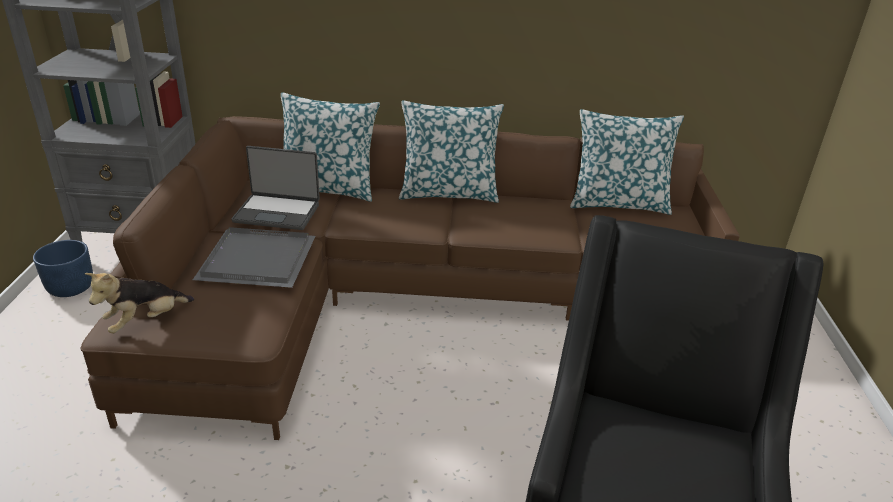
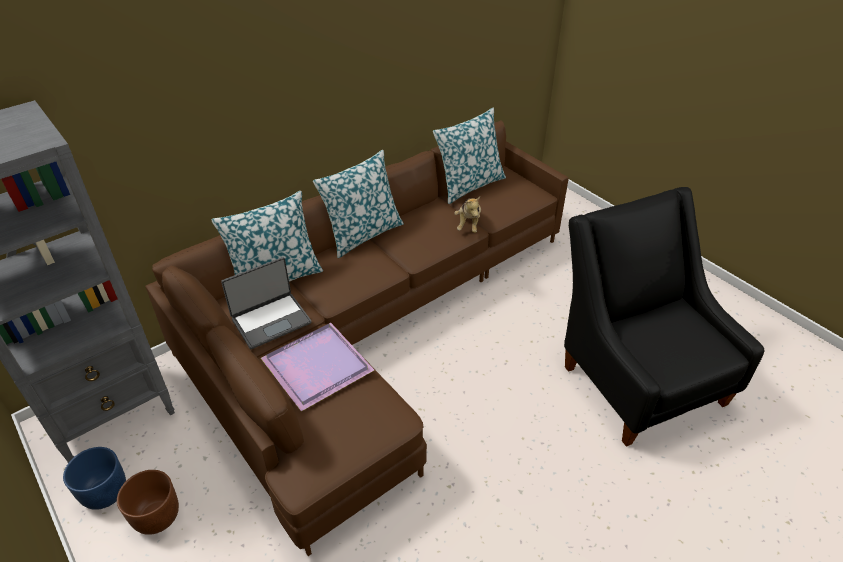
camera: 40 degrees left, 10 degrees up
(73, 324) = (157, 515): none -> brown planter
(145, 321) = (314, 462): plush toy -> plush toy (468, 224)
(256, 259) = (315, 366): grey tray -> purple tray

